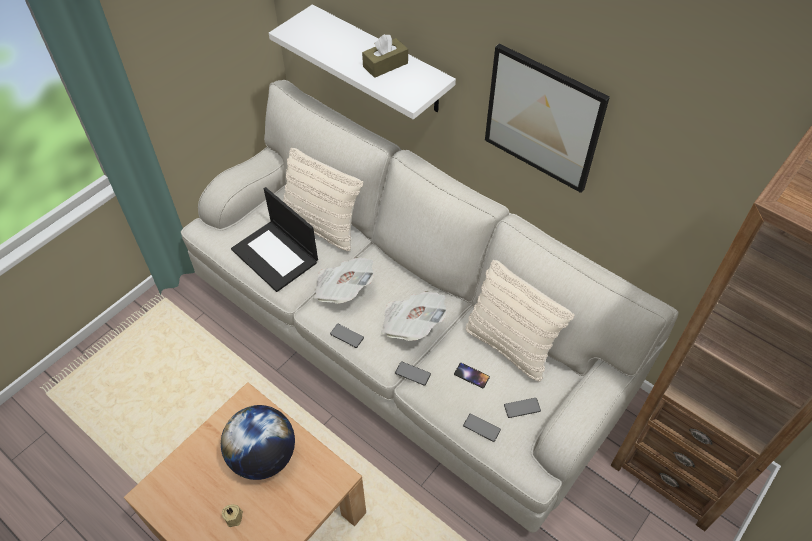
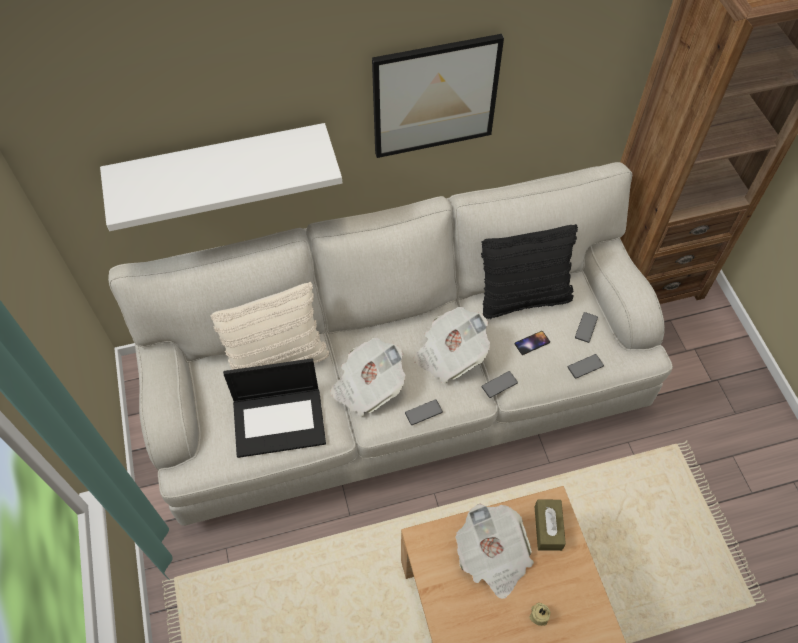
camera: 55 degrees left, 5 degrees up
(263, 456) = (493, 557): globe -> newspaper
(385, 65) = (256, 160): brown tissue box -> brown tissue box (548, 528)
(511, 346) = (523, 298): beige pillow -> black pillow

